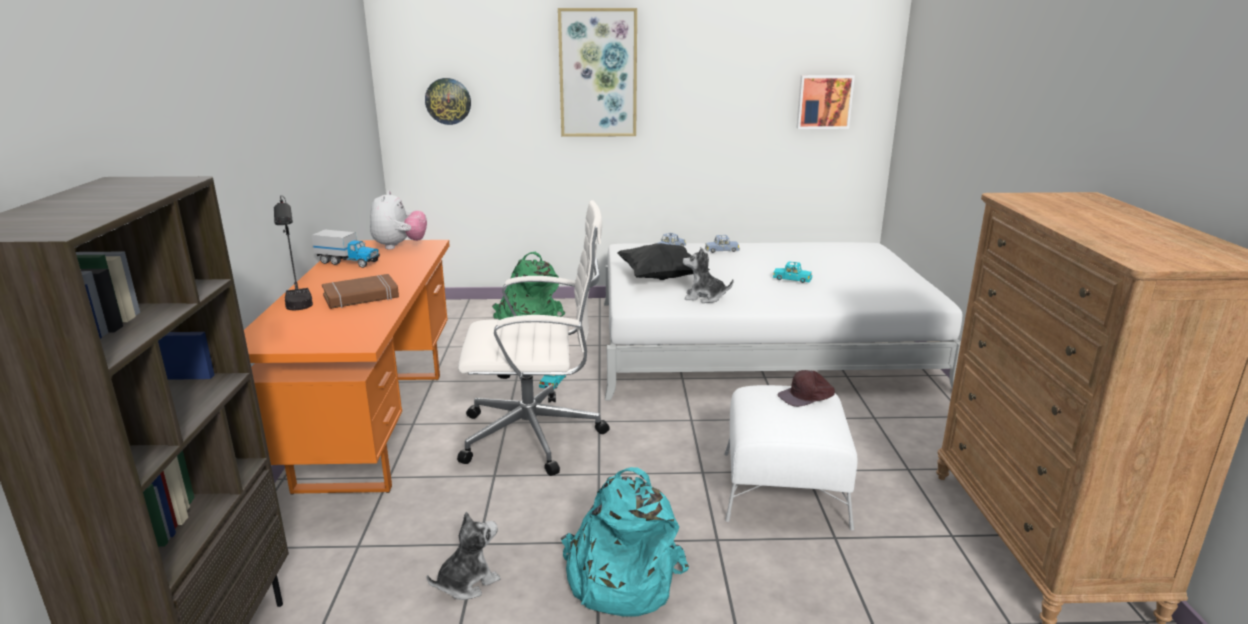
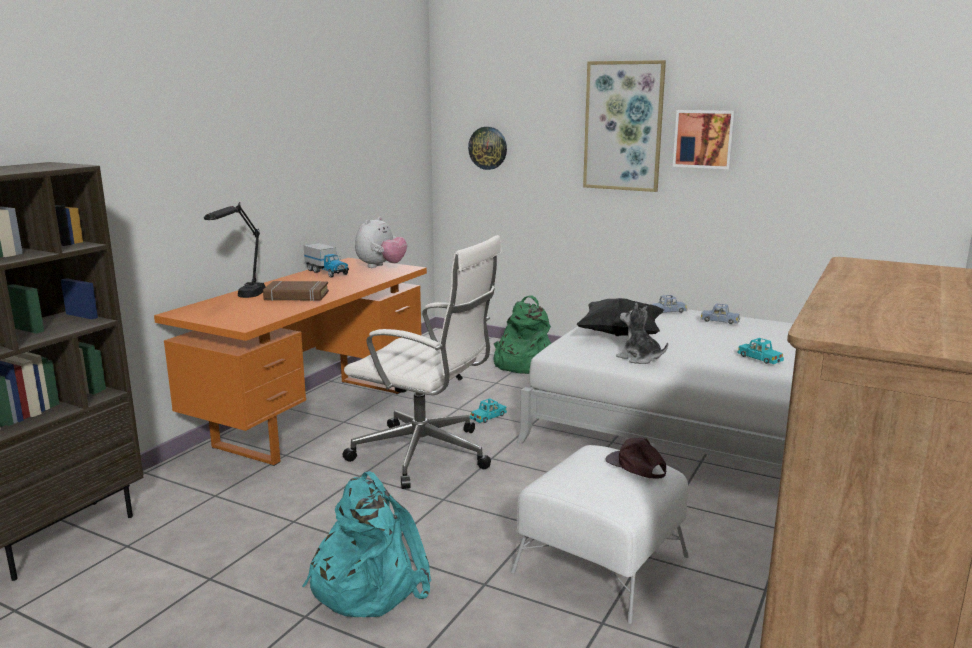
camera: 30 degrees right, 5 degrees down
(467, 582) = (255, 545): plush toy -> none
(806, 396) = (636, 466): brown cap -> brown cap turned 45 degrees clockwise
(824, 101) = (878, 166): picture -> picture (704, 139)

